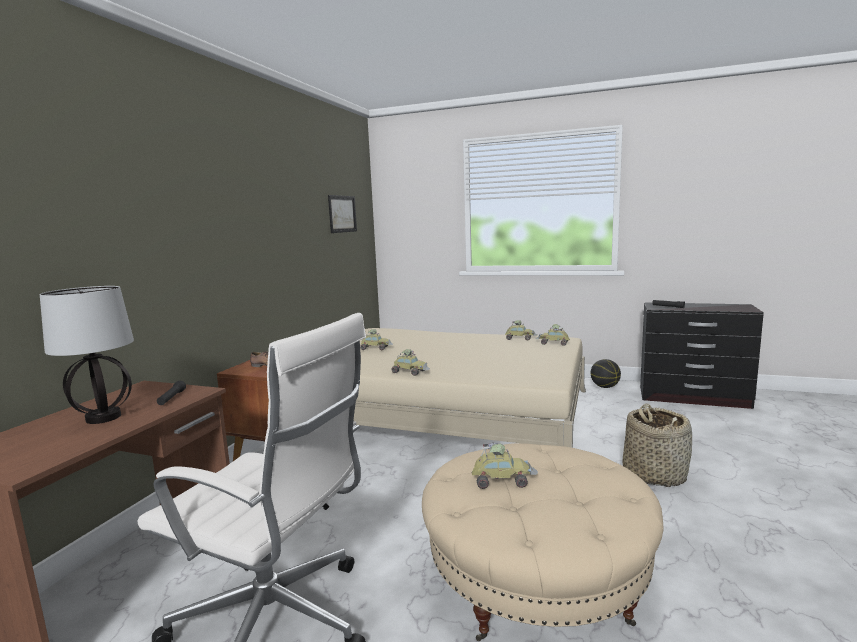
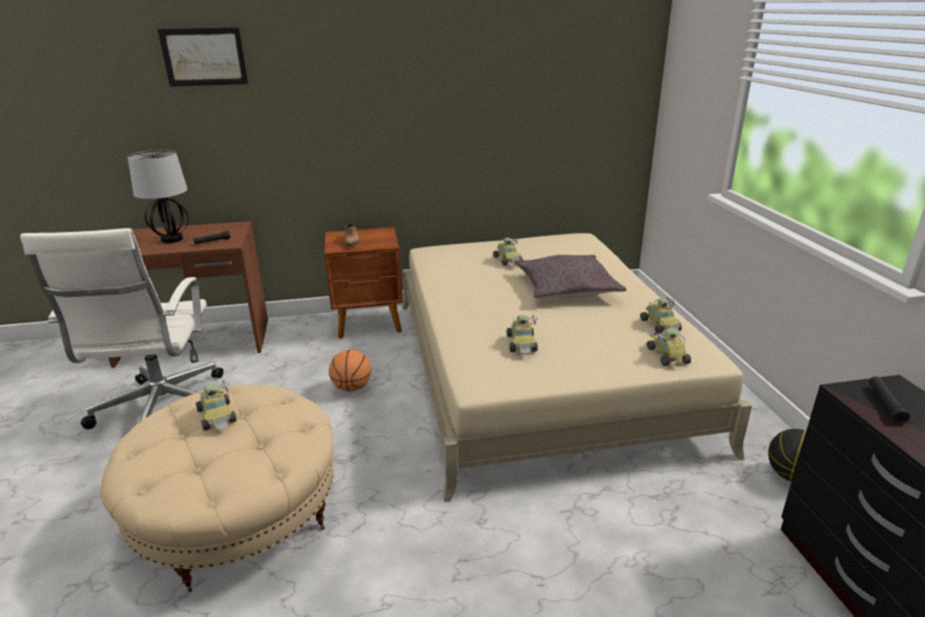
camera: 60 degrees right, 15 degrees up
(342, 214) = (572, 80): picture -> picture (204, 57)
(383, 486) = (352, 388): none -> basketball
(410, 371) = (445, 299): toy car -> toy car (522, 344)
(443, 344) = (566, 287): none -> grey pillow
(654, 474) = (499, 575): basket -> none

